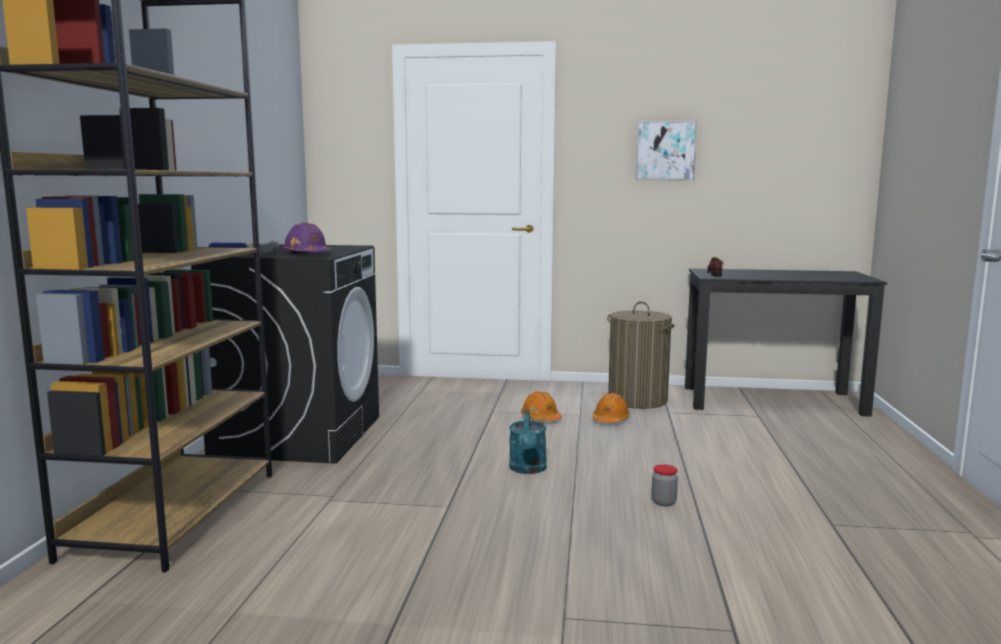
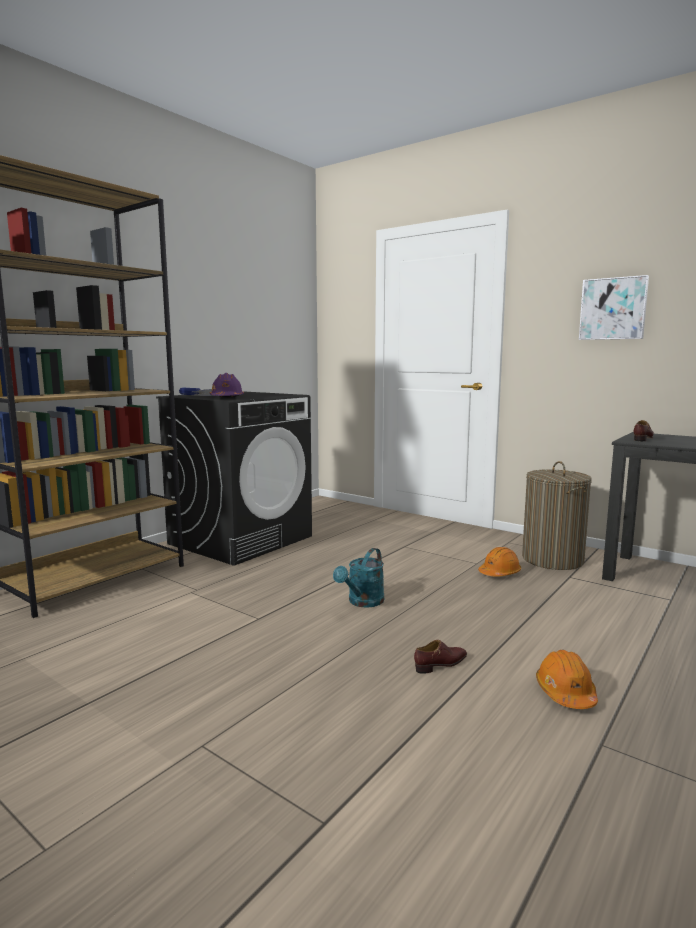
camera: 30 degrees right, 0 degrees up
(541, 418) = (437, 560): orange hard hat -> orange hard hat (565, 692)
(663, 502) = (441, 664): jar -> brown shoe

